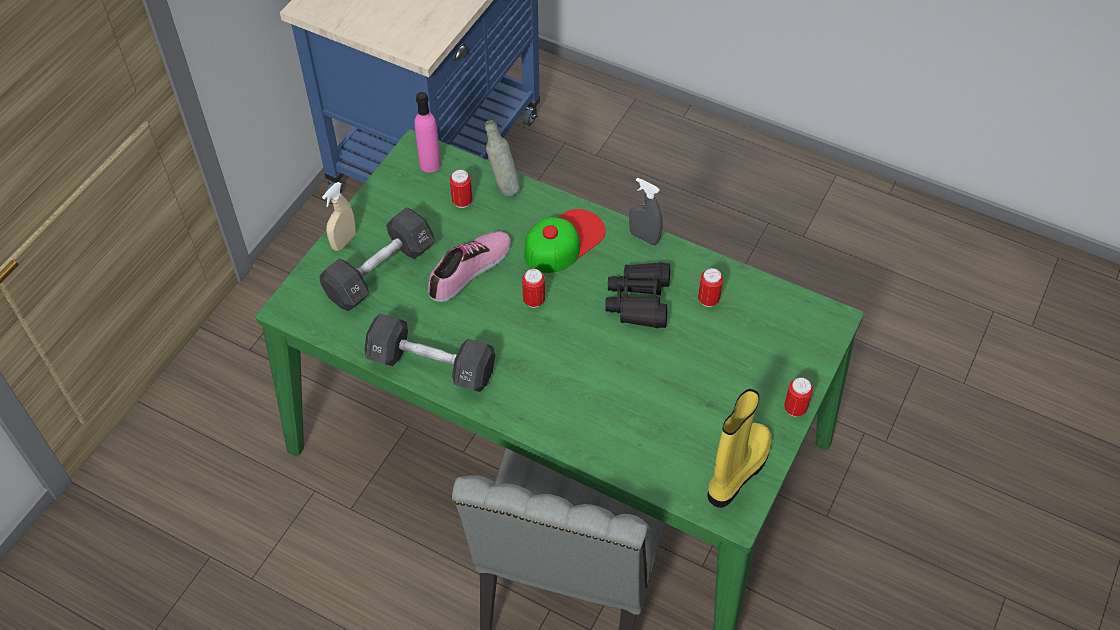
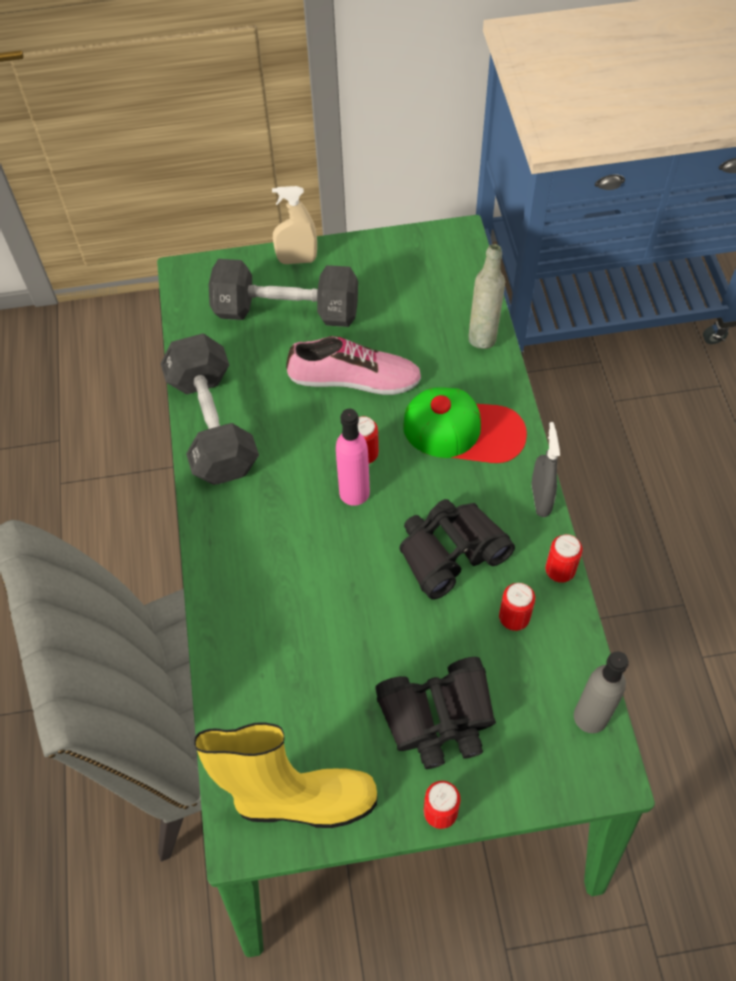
camera: 55 degrees right, 5 degrees up
(430, 164) = (452, 259): pink bottle -> pink bottle (354, 492)
(462, 201) = (431, 314): can -> can (559, 571)
(738, 373) = (438, 717): none -> black binoculars
(794, 305) = (591, 716): none -> grey bottle

